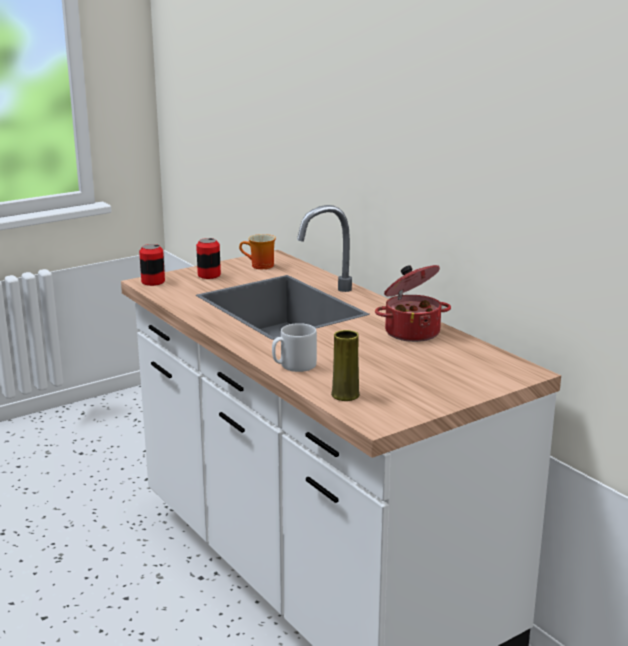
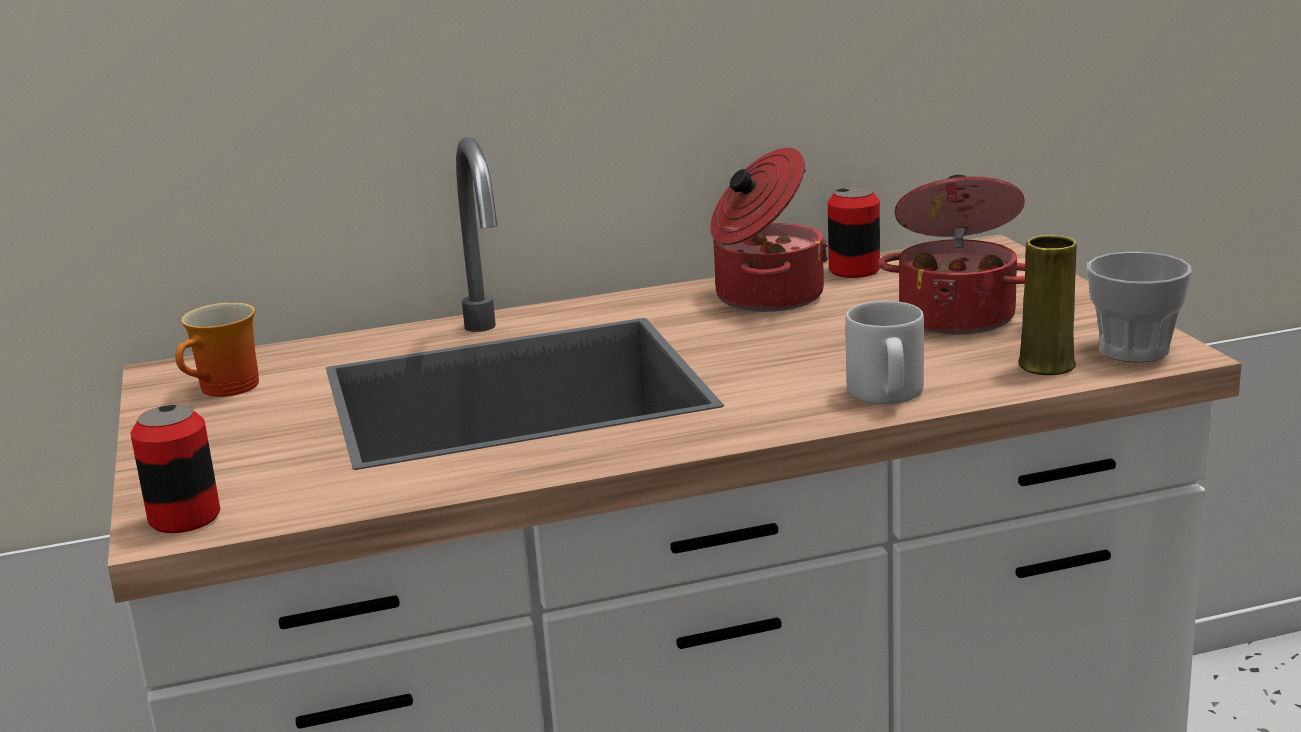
camera: 70 degrees left, 0 degrees up
(209, 275) = (222, 446): can -> can (854, 270)
(377, 414) = (1134, 350): none -> cup
(406, 373) = (958, 316): none -> cooking pot

